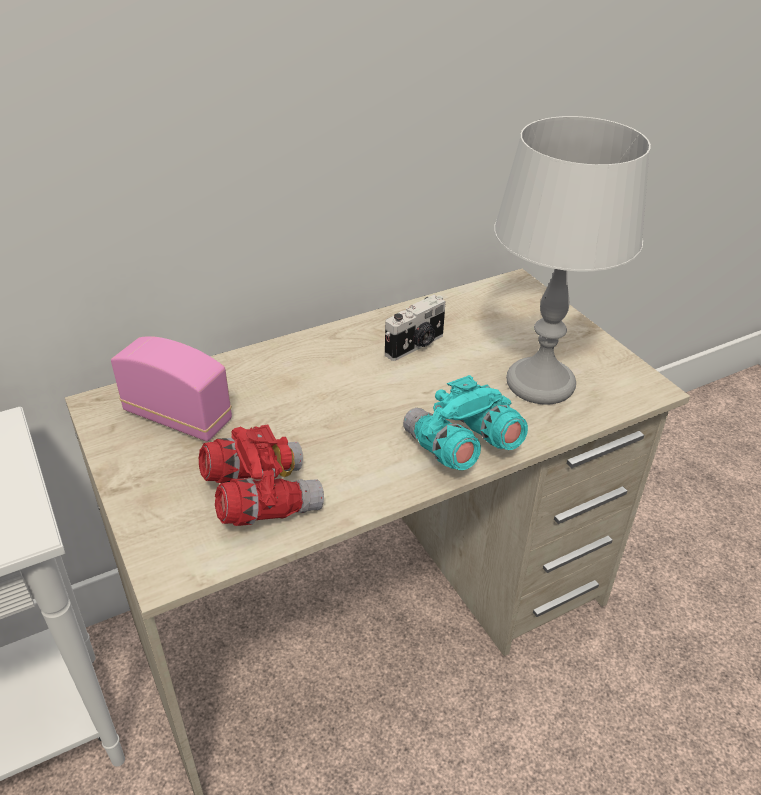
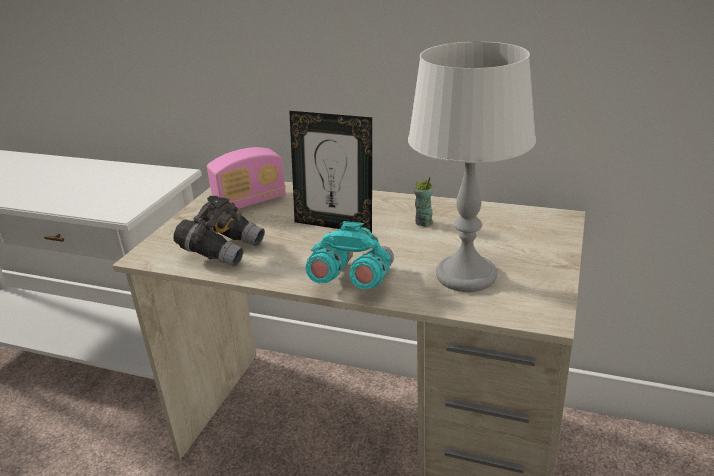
camera: 50 degrees right, 10 degrees down
(178, 417) = (250, 202): radio -> radio turned 75 degrees clockwise
(261, 497) = (223, 250): red binoculars -> grey binoculars
(334, 393) = (335, 224): none -> picture frame
(416, 345) = (423, 222): camera -> cup

